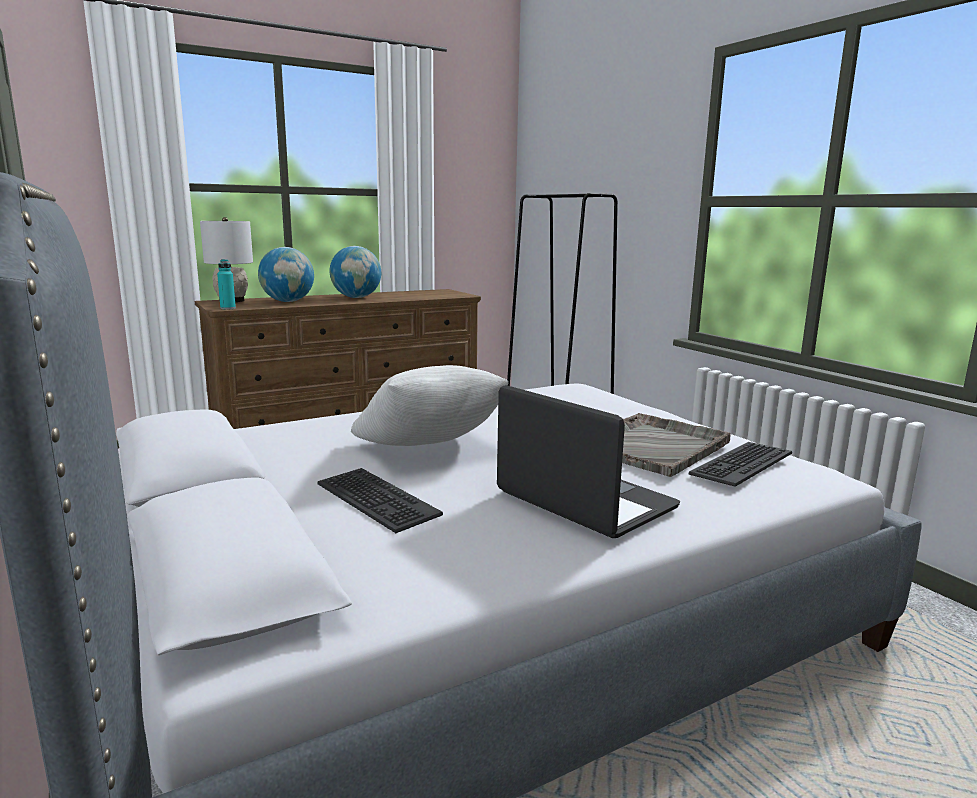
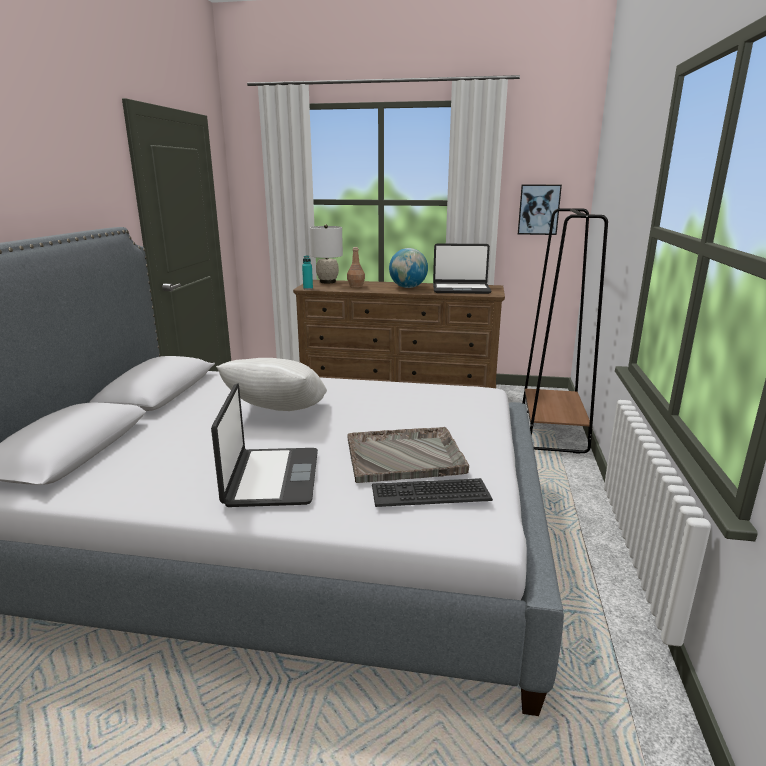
camera: 40 degrees right, 5 degrees up
(288, 301) = (356, 286): globe -> brown bottle
(375, 500) = (187, 436): keyboard -> none
(419, 294) = (461, 289): none -> laptop
(468, 202) = (539, 209): none -> picture

